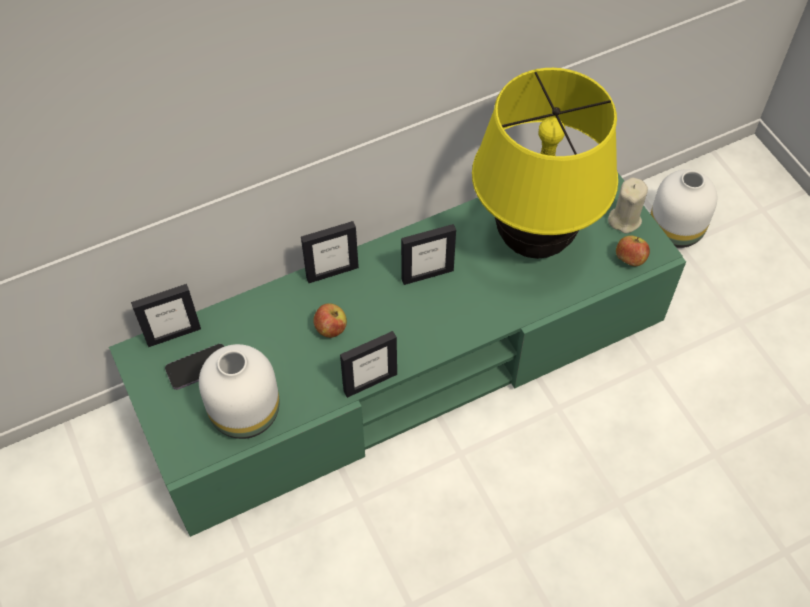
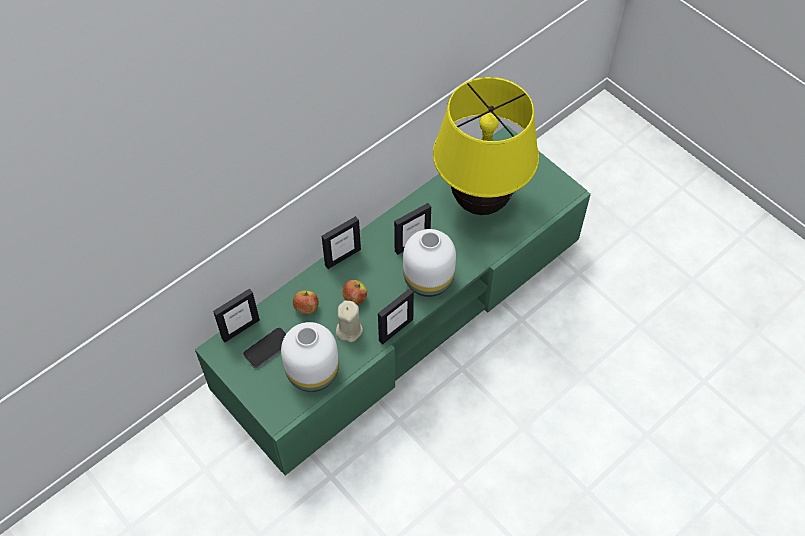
camera: 15 degrees left, 0 degrees up
(624, 219) = (539, 173): beige candle -> beige candle (349, 330)
(630, 259) = (551, 201): apple -> apple (306, 308)
(676, 231) = (569, 173): white vase -> white vase (429, 280)

